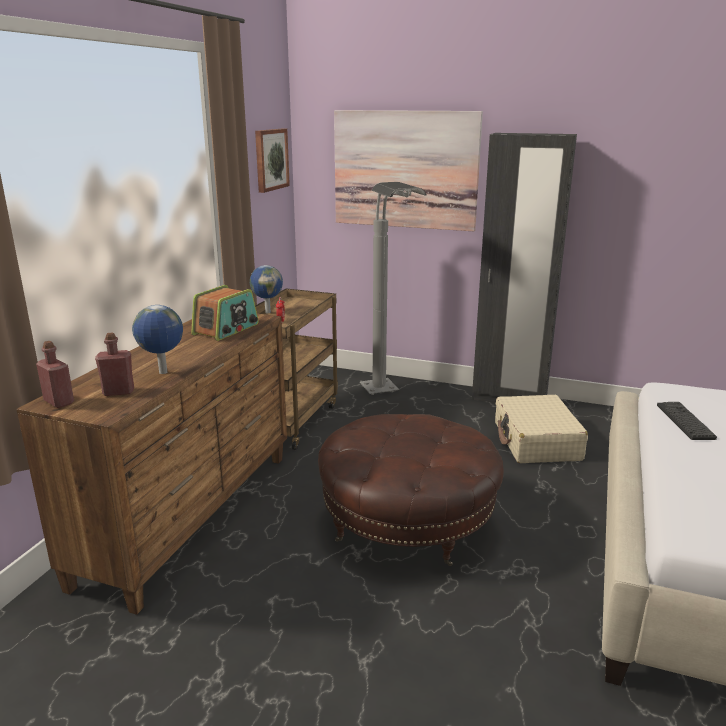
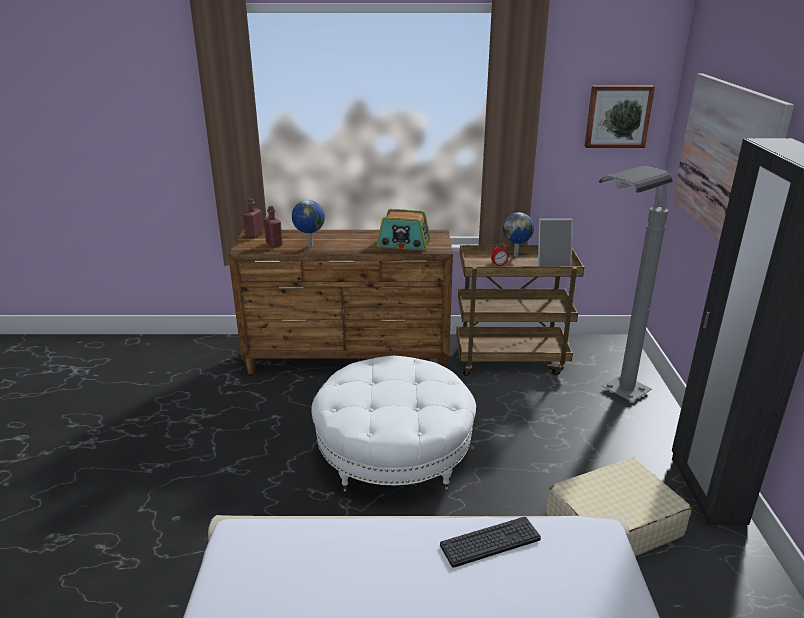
camera: 70 degrees right, 5 degrees up
(303, 305) = (552, 264): none -> picture frame
(407, 521) = (394, 457): brown ottoman -> white ottoman

